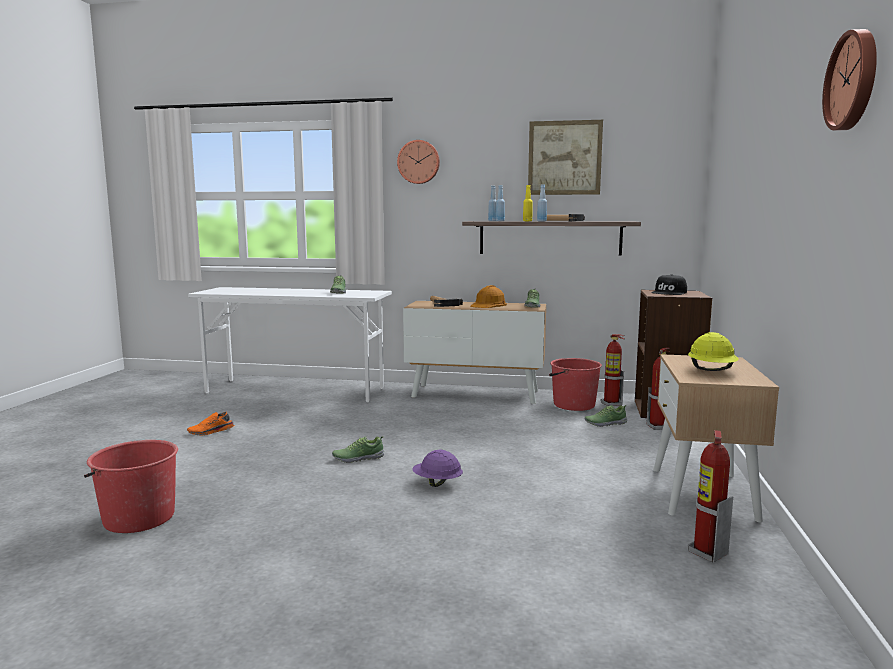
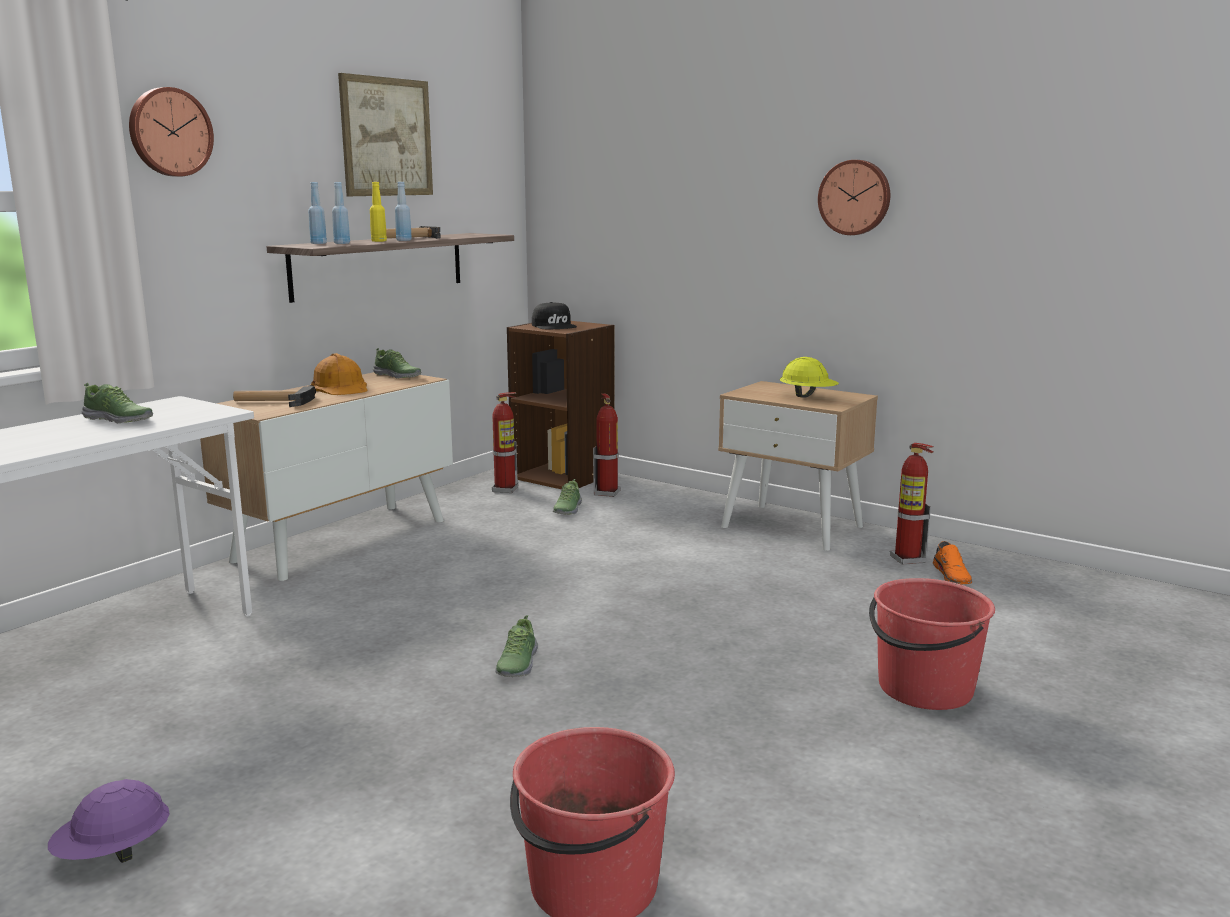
camera: 65 degrees left, 5 degrees up
(211, 432) = (189, 785): orange shoe -> orange shoe (952, 576)
(437, 483) = (662, 630): purple hard hat -> purple hard hat (114, 853)
(573, 405) = (480, 505): red bucket -> red bucket (924, 689)
(854, 80) = (971, 122): wall clock -> wall clock (855, 197)

